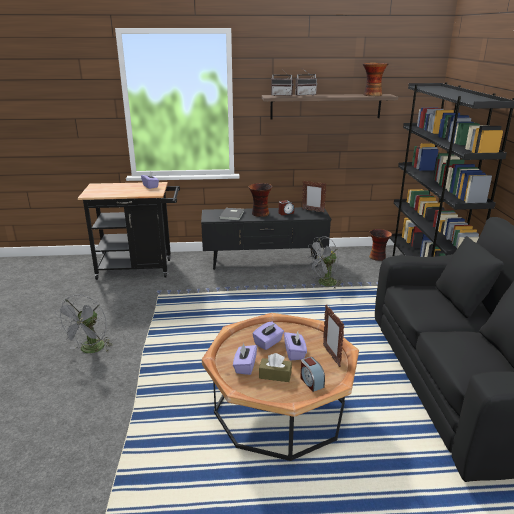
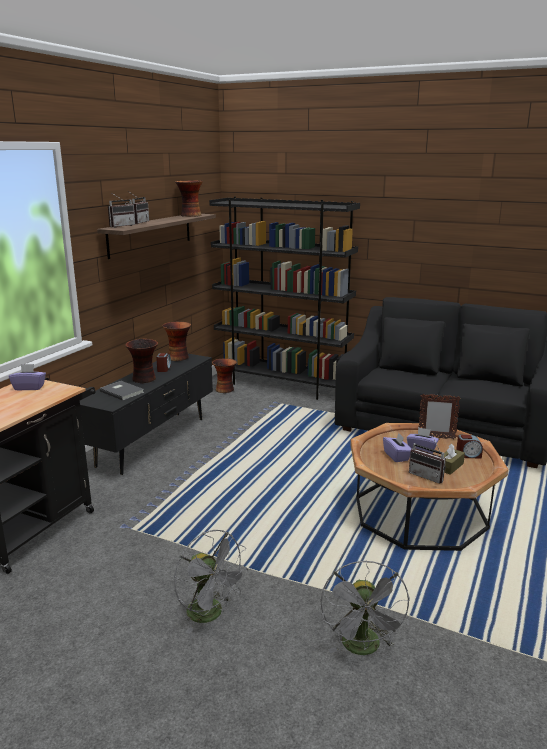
camera: 60 degrees left, 5 degrees down
(245, 366) = (428, 476): purple tissue box -> radio
(313, 210) = (178, 357): picture frame -> vase
(324, 283) = (240, 427): grey fan -> grey fan (363, 648)

